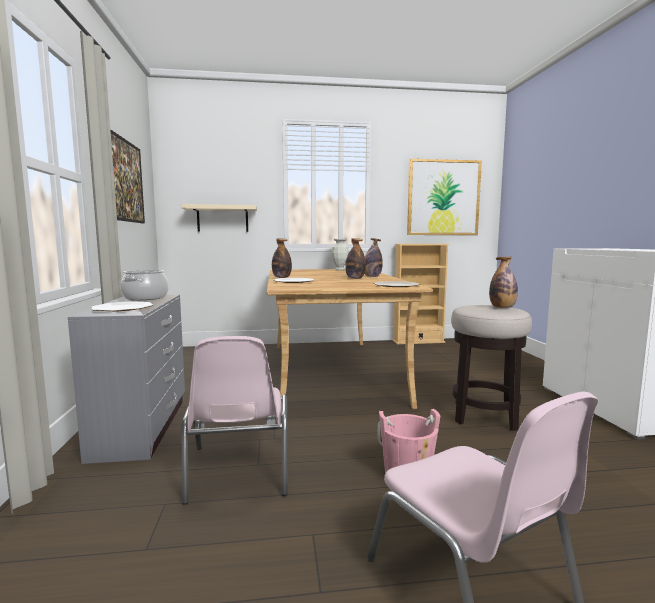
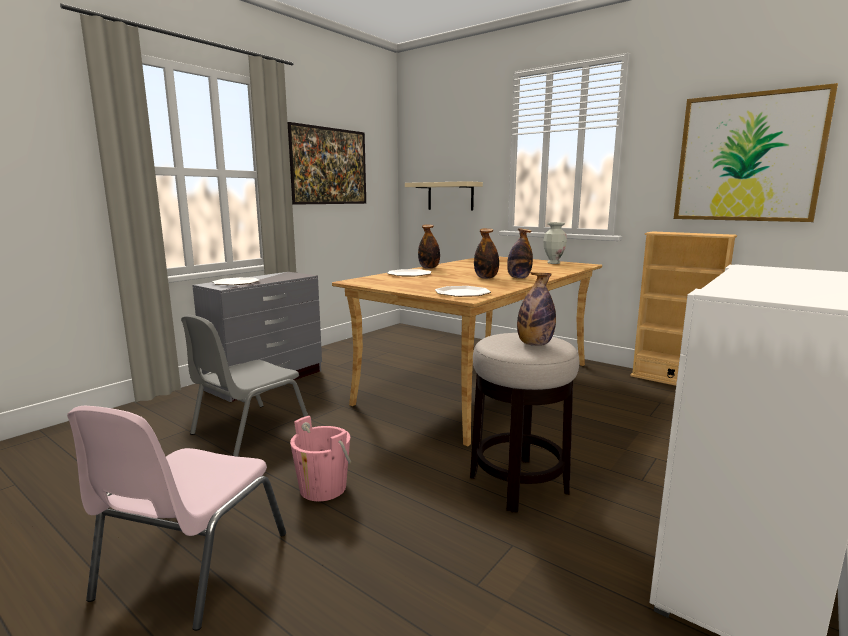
camera: 45 degrees right, 5 degrees up
(145, 298) = (285, 275): cooking pot -> none
(238, 471) = (248, 430): pink chair -> grey chair

